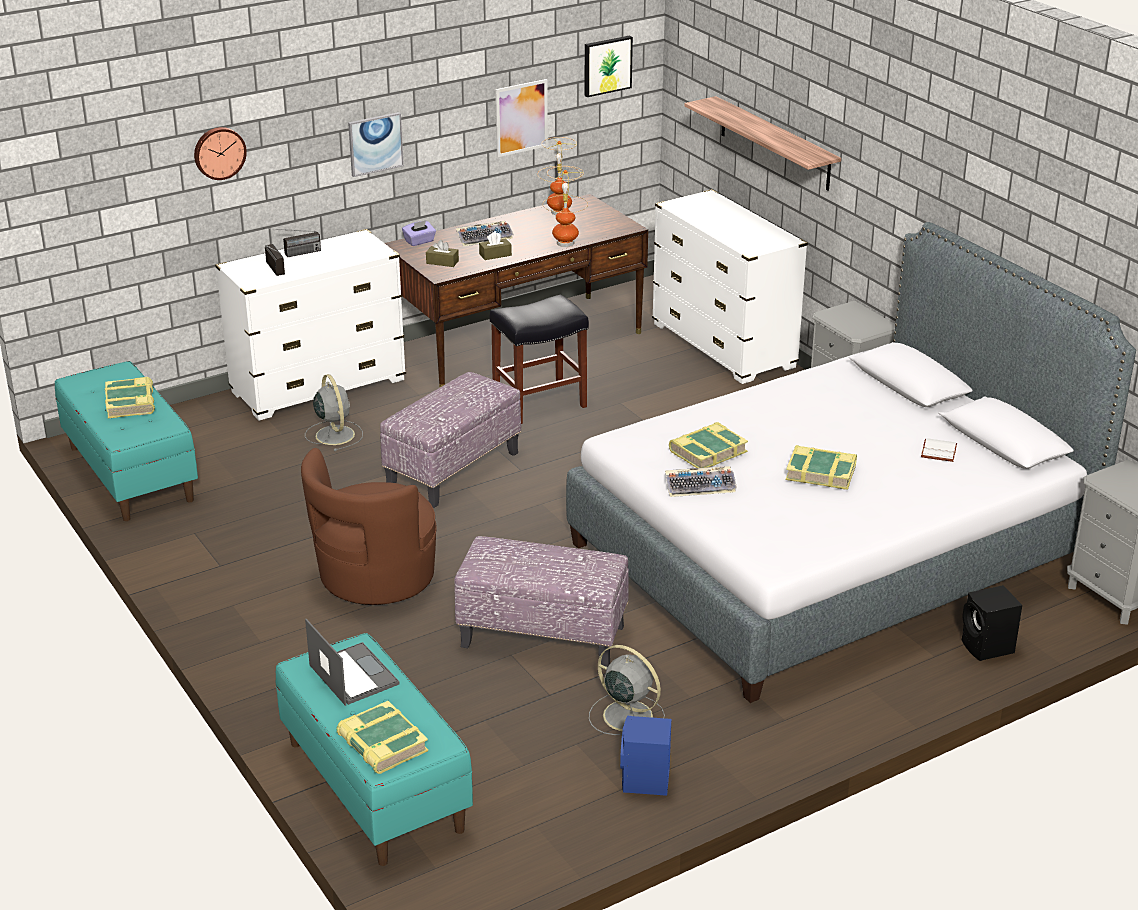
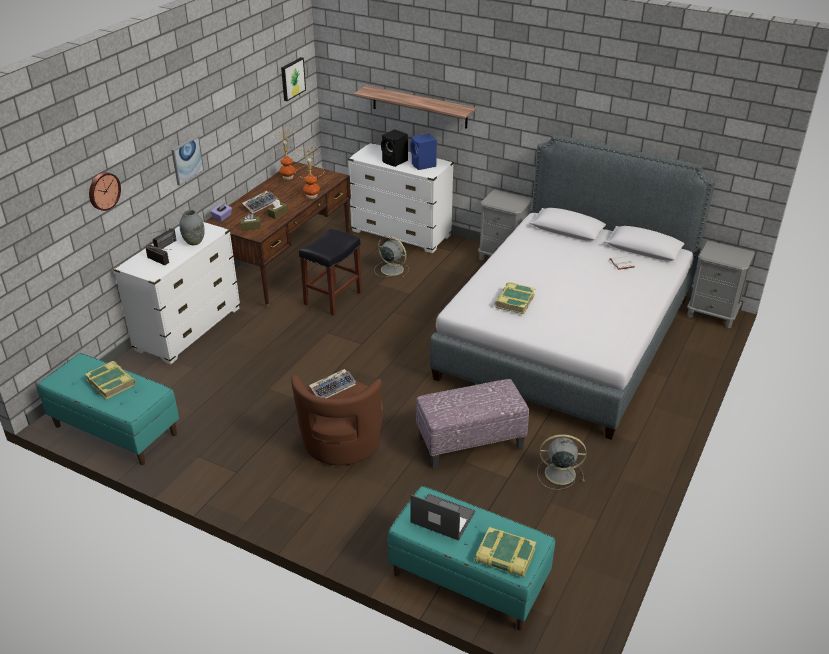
camera: 30 degrees left, 5 degrees up
(334, 434) = (228, 357): grey fan -> grey fan (391, 269)
(339, 258) = (194, 242): none -> grey vase
(453, 469) = (321, 356): ottoman -> none
(521, 117) = (256, 122): picture -> none
(645, 782) = (606, 510): blue speaker -> blue speaker (423, 165)
(700, 486) = (531, 323): keyboard -> keyboard (333, 387)
(821, 472) = (581, 294): book -> none
(988, 648) = (686, 363): black speaker -> black speaker (395, 161)

